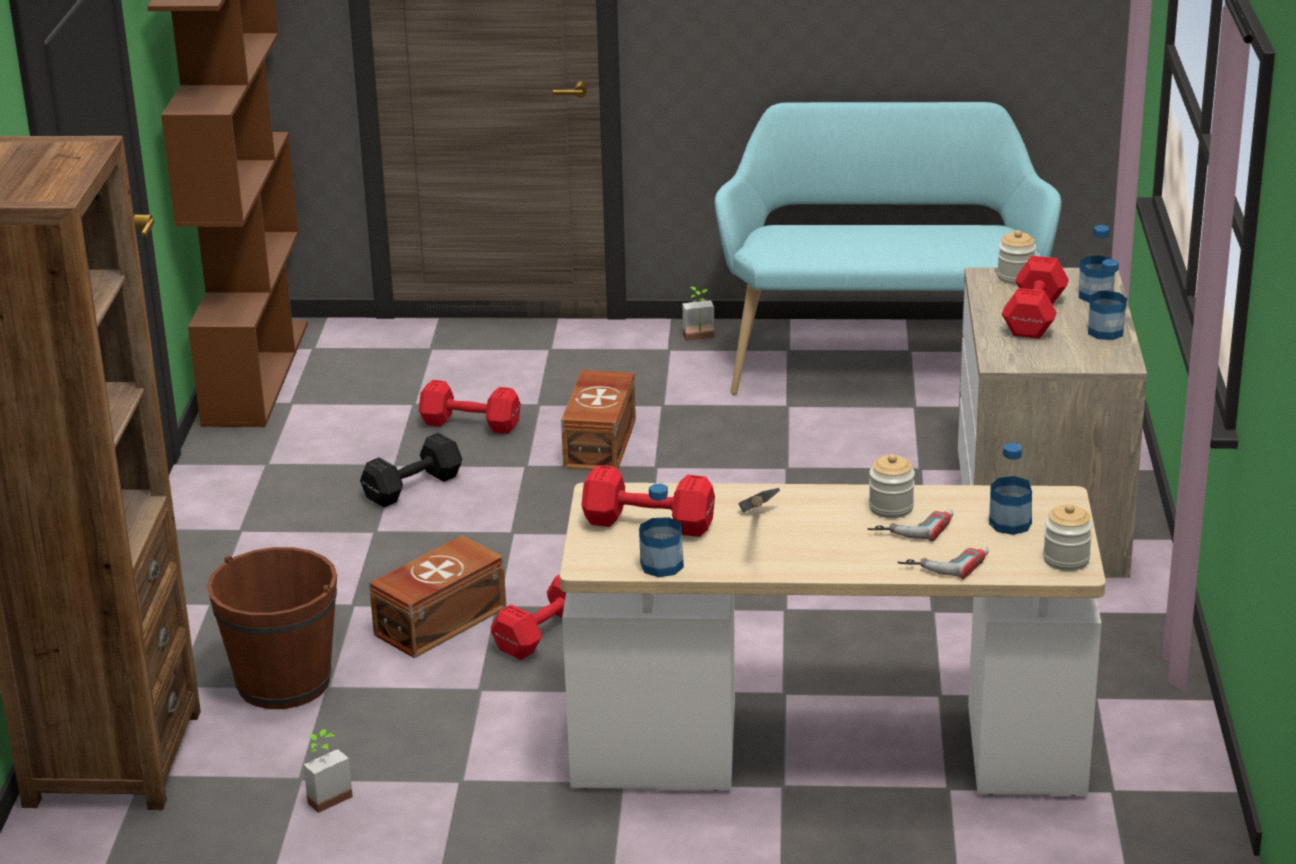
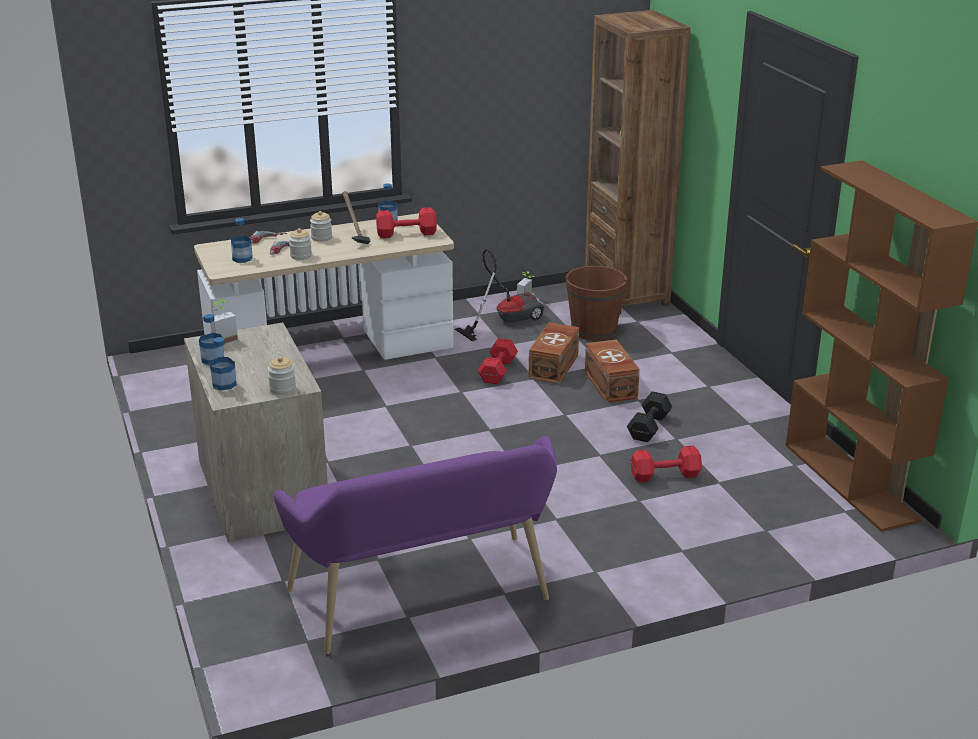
camera: 155 degrees right, 0 degrees up
(423, 750) = (505, 320): none -> vacuum cleaner
(602, 443) = (569, 480): brown storage box -> brown storage box (610, 385)
(700, 339) = (581, 588): potted plant -> potted plant (222, 338)
(882, 359) = (425, 601): turquoise bench -> purple bench
(1033, 318) = (262, 361): red dumbbell -> none
(1066, 559) = (213, 250): jar -> jar (321, 238)

